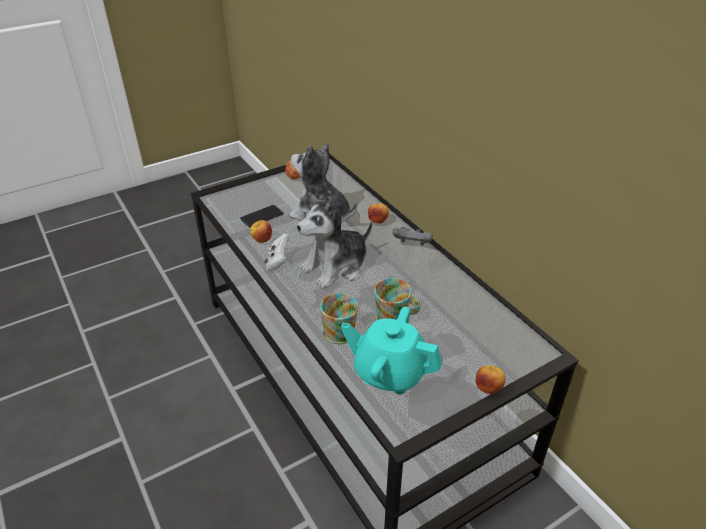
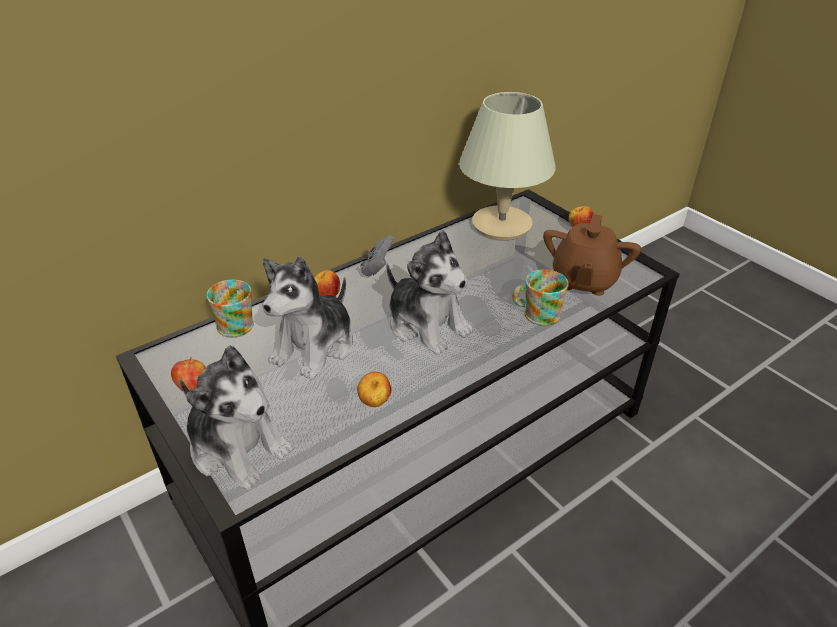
camera: 95 degrees left, 0 degrees up
(243, 194) = (238, 447): none -> plush toy
(262, 216) = (310, 412): phone -> none
(278, 262) = (425, 378): white game controller -> none
(389, 372) = (583, 280): turquoise teapot -> brown teapot
(396, 318) = (506, 278): mug -> mug (238, 322)
(491, 325) = (501, 224): none -> beige table lamp

